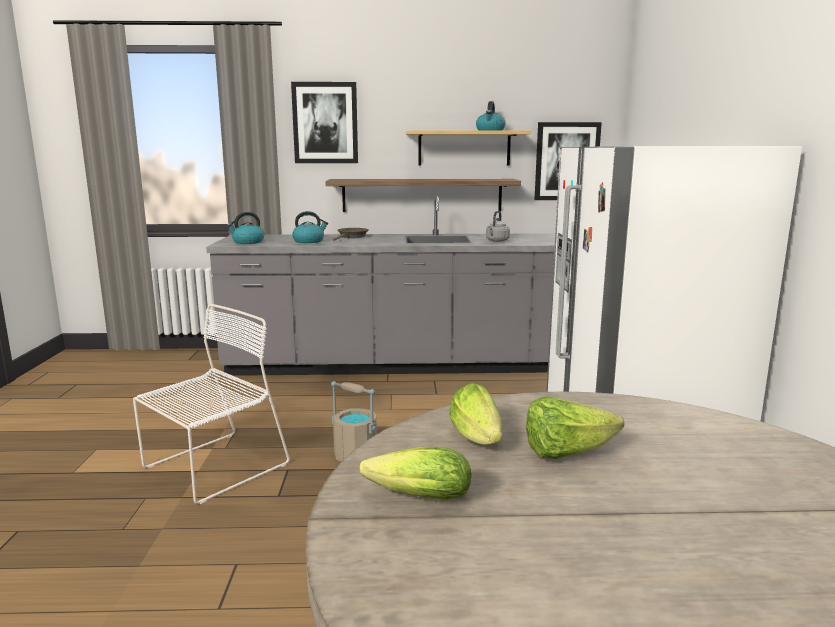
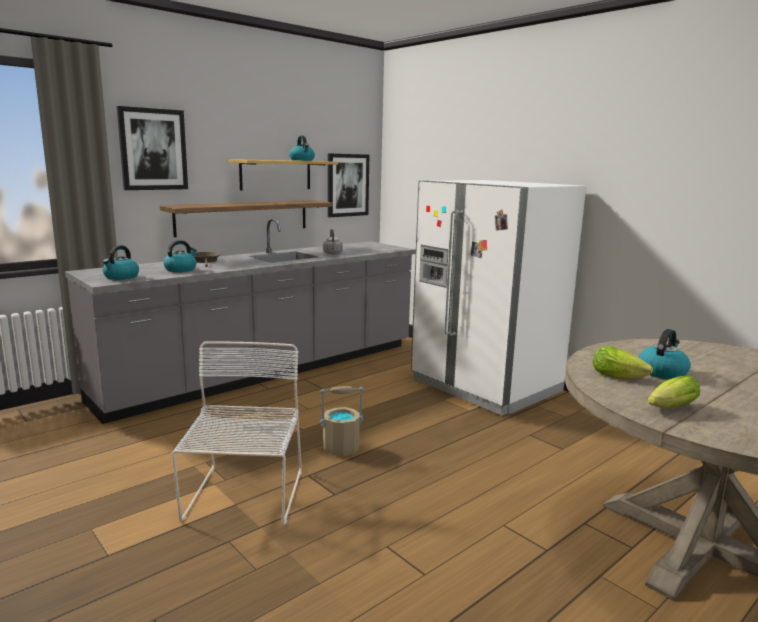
camera: 40 degrees left, 0 degrees up
(566, 453) = (662, 372): lettuce -> kettle

